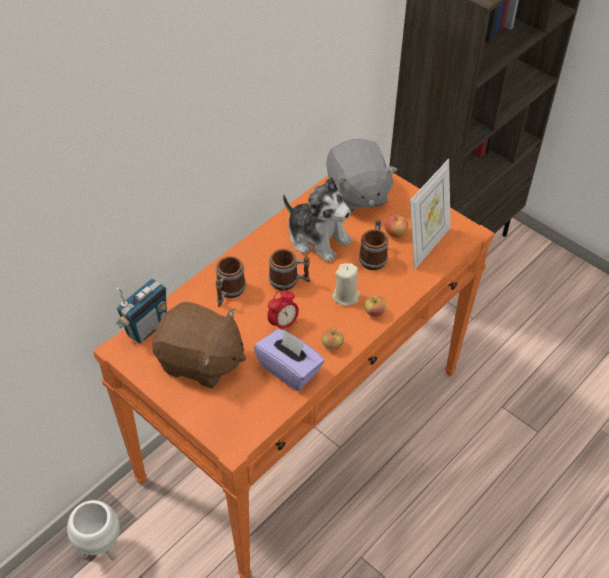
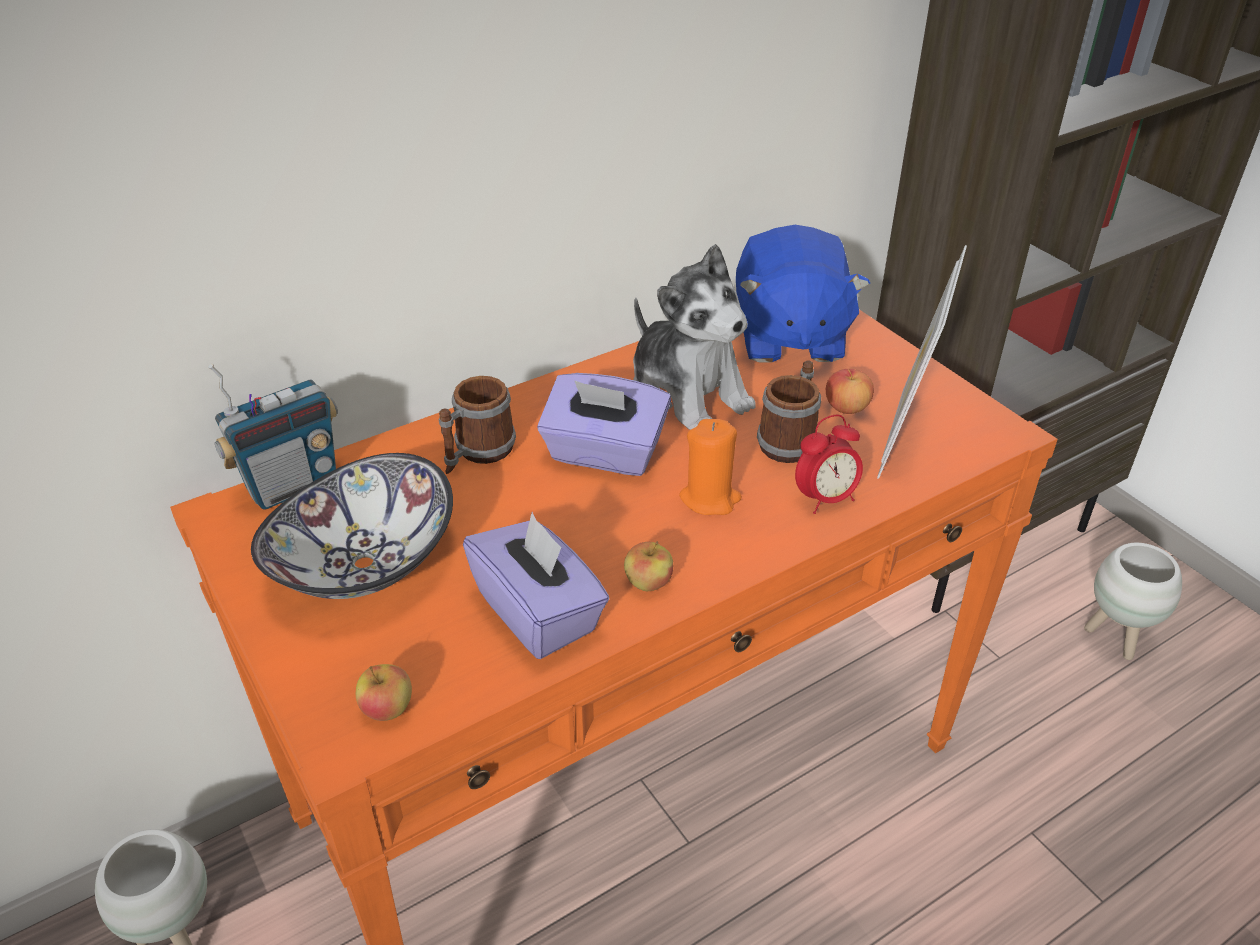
camera: 15 degrees right, 10 degrees down
(200, 361) = (362, 563): brown plush toy -> bowl
(283, 324) = (561, 525): alarm clock -> alarm clock (825, 499)
(289, 281) = (604, 453): mug -> purple tissue box
(346, 296) = (710, 498): beige candle -> orange candle
(357, 194) = (788, 337): grey plush toy -> blue plush toy
(374, 312) = (761, 538): apple -> apple (387, 709)
(426, 245) = (906, 437): picture frame -> picture frame turned 150 degrees clockwise
(529, 296) = (1116, 638): none -> white planter

